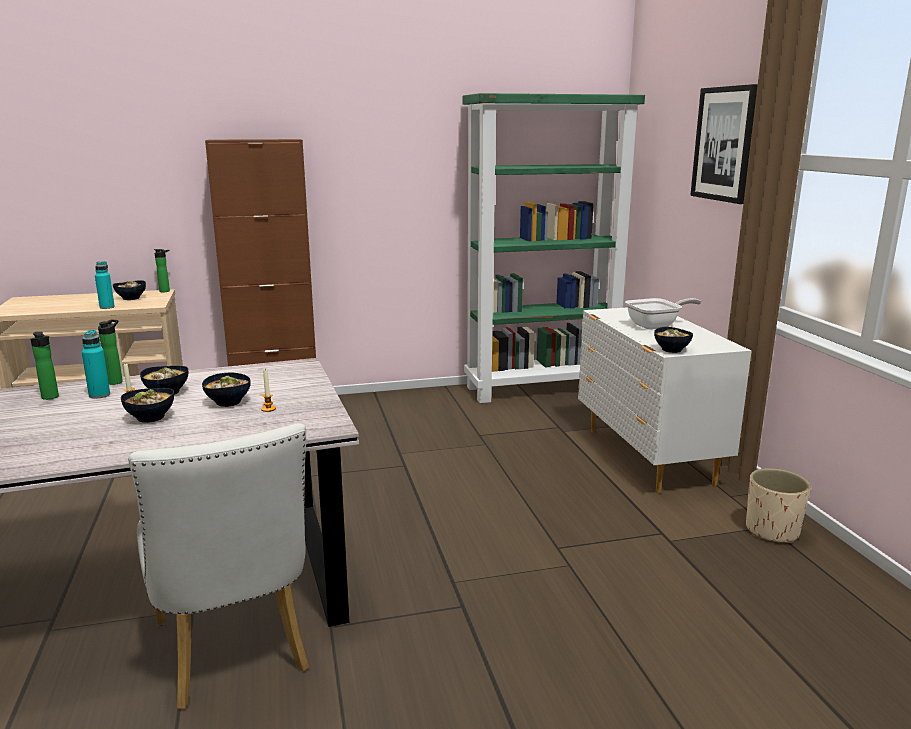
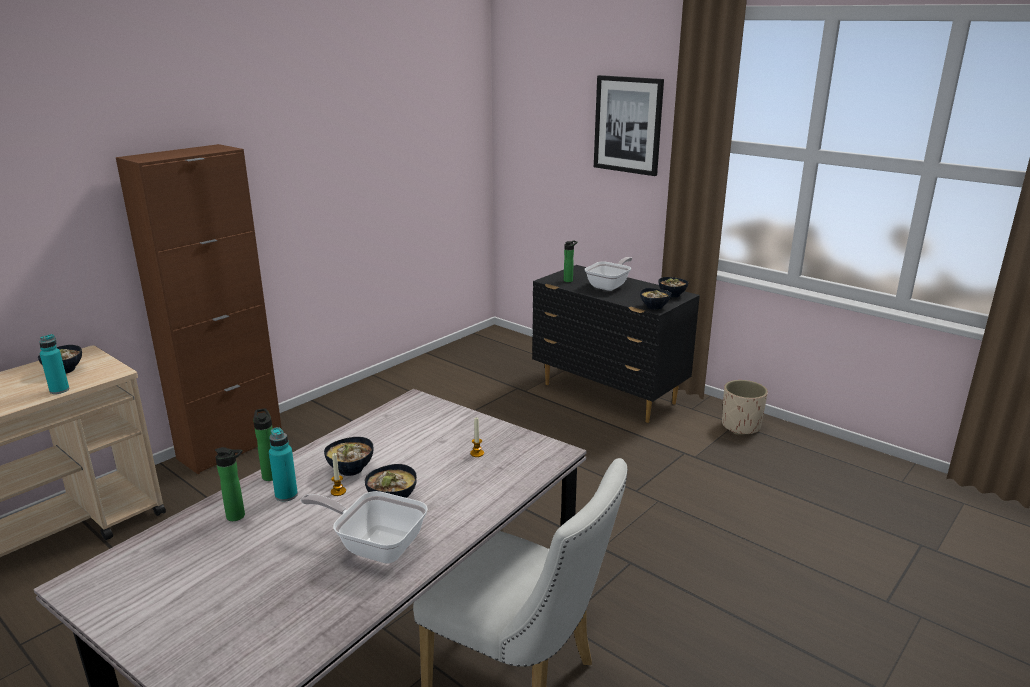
camera: 35 degrees left, 5 degrees up
(80, 440) = (375, 545): none -> frying pan
(166, 291) = (90, 350): bottle -> bottle (569, 280)
(229, 402) = (429, 458): bowl -> bowl (672, 295)
(542, 388) = (460, 354): green bookcase -> none
(647, 457) = (609, 395): white dresser -> black dresser

